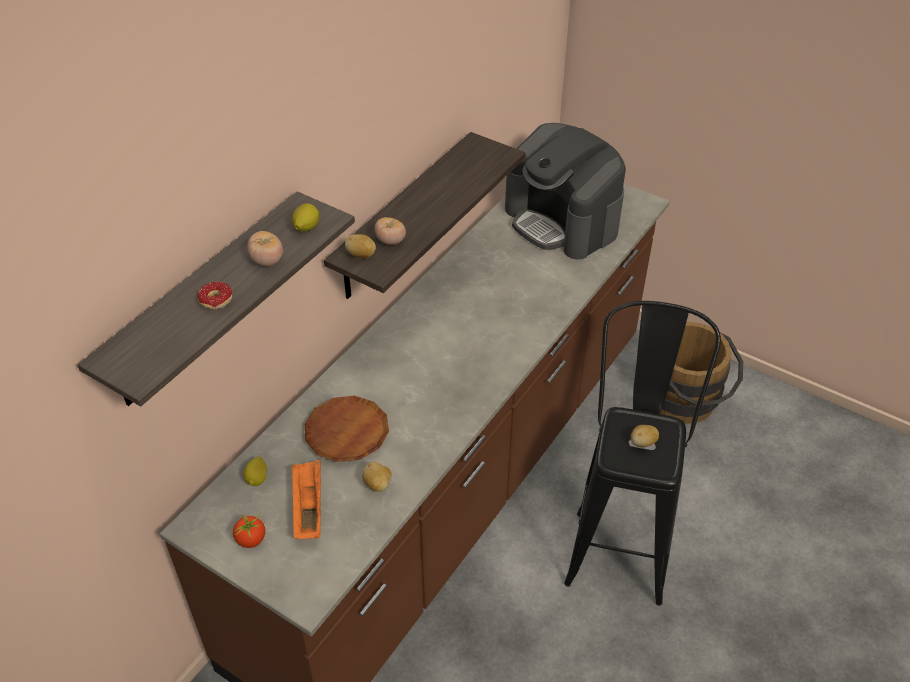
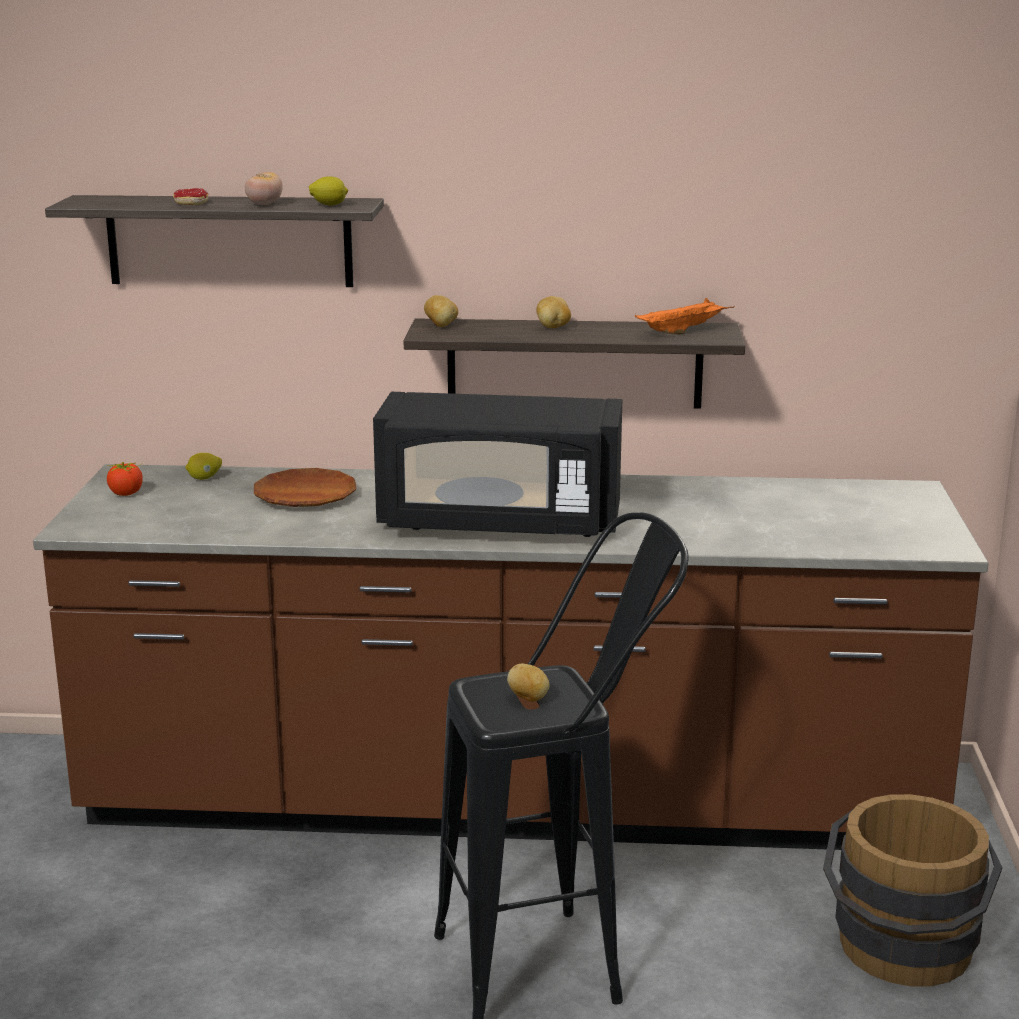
camera: 60 degrees right, 25 degrees down
(308, 507) = (187, 504): orange tray -> orange tray (683, 331)
(378, 484) = (247, 523): potato -> potato (553, 327)
(390, 241) = (481, 329): tomato -> none
(479, 356) = (499, 523): none -> black microwave
(562, 221) = (818, 513): coffee machine -> none

